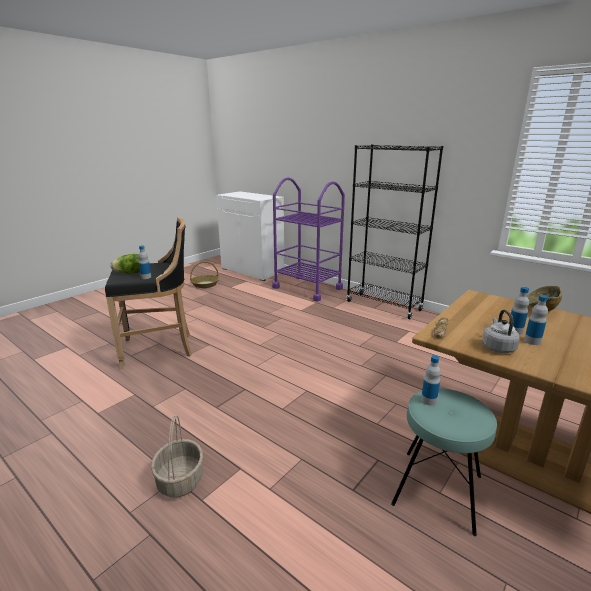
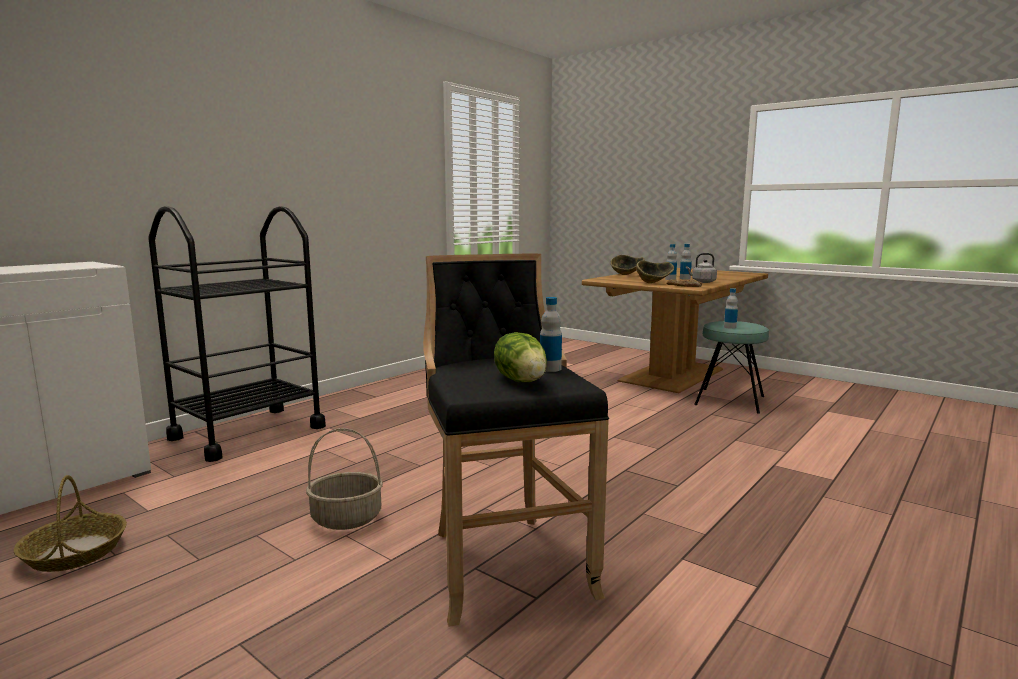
camera: 90 degrees left, 10 degrees down
(180, 480) = (821, 493): basket -> basket (345, 519)
(307, 288) = (248, 432): purple cart -> black cart
(384, 306) = (373, 391): black bookcase -> none
(460, 317) = (653, 283): none -> bowl

